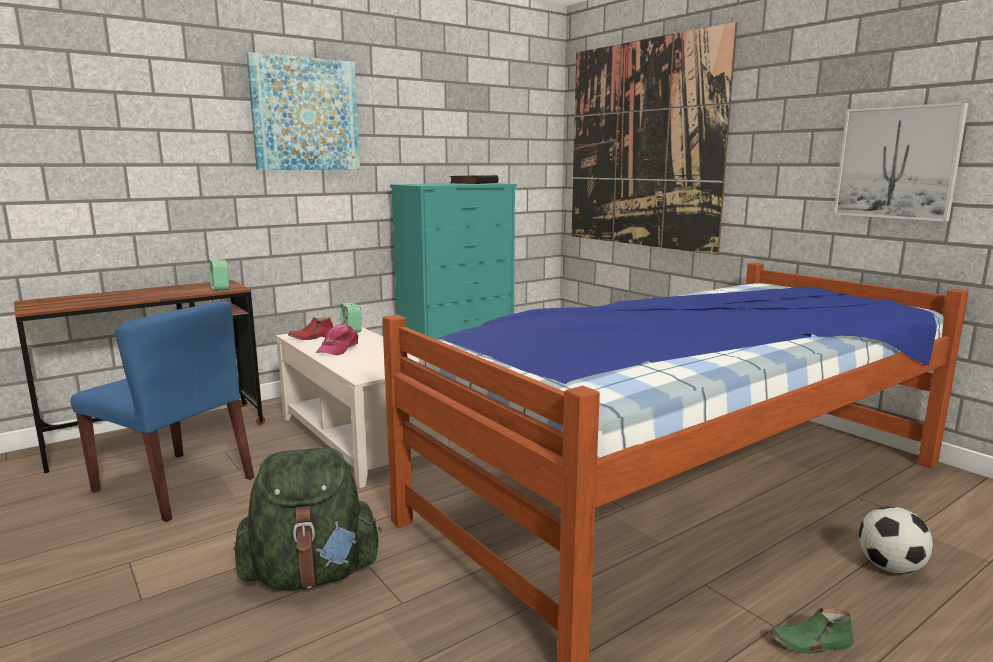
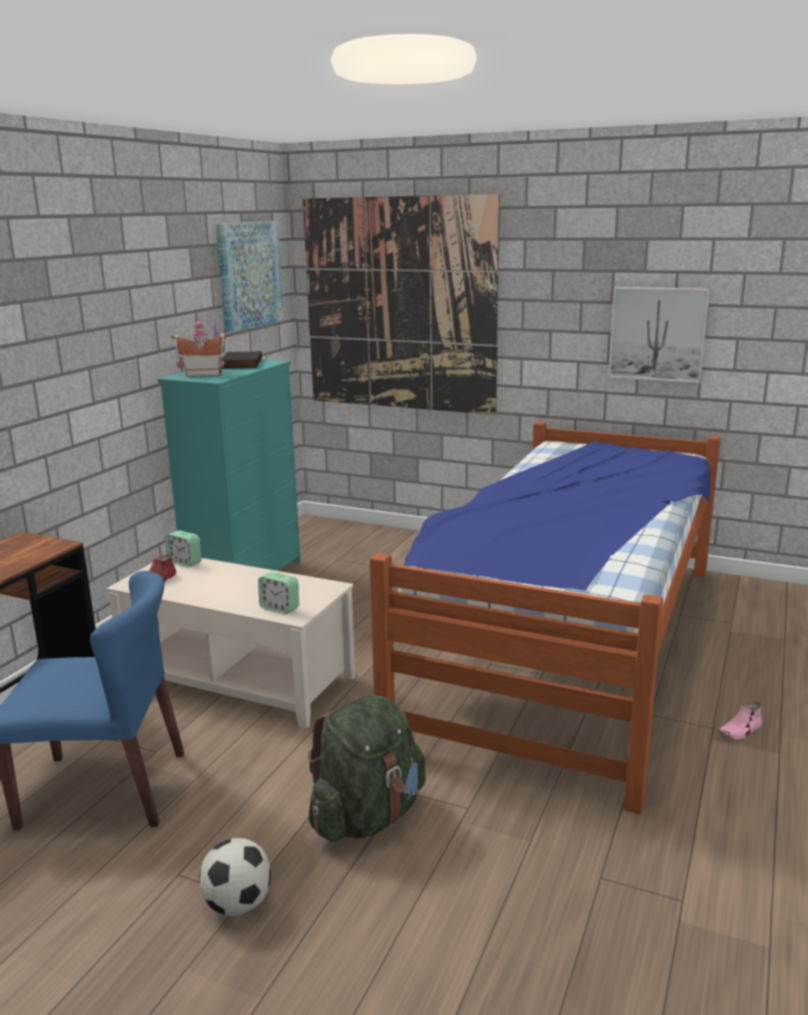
camera: 30 degrees left, 5 degrees up
(220, 288) = (41, 548): alarm clock -> alarm clock (279, 608)
(305, 114) = (70, 311): picture -> picture (249, 275)
(338, 348) = (211, 589): pink cap -> none
(427, 184) = (204, 374): none -> toy house
(811, 643) = (740, 731): green shoe -> pink shoe
(890, 567) = (739, 662): football -> football (238, 903)

